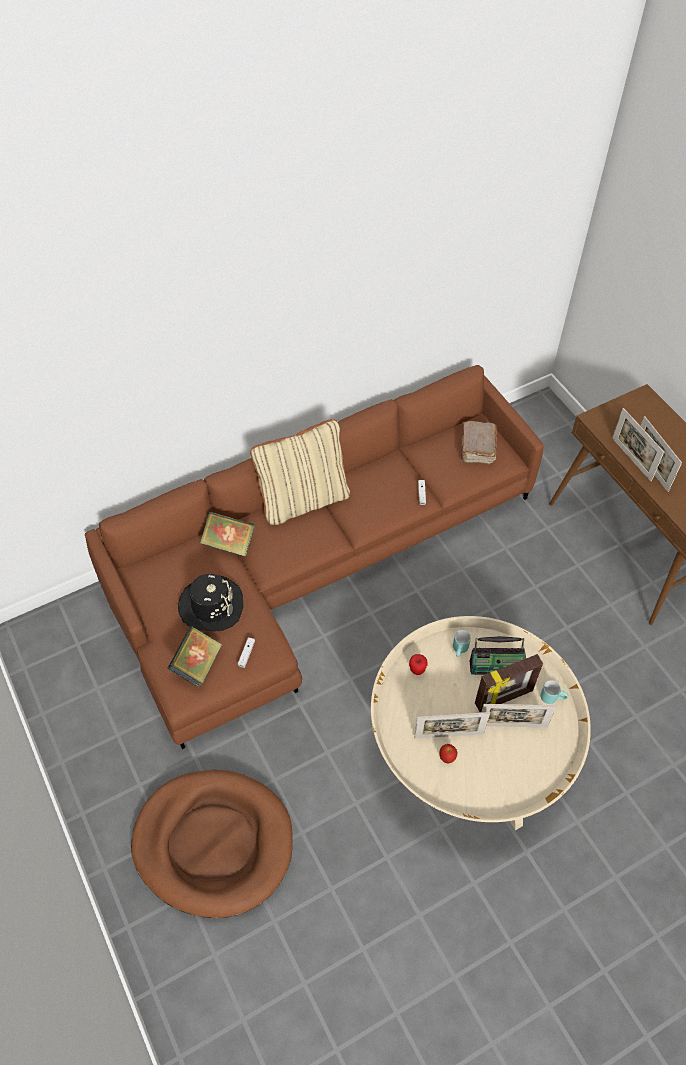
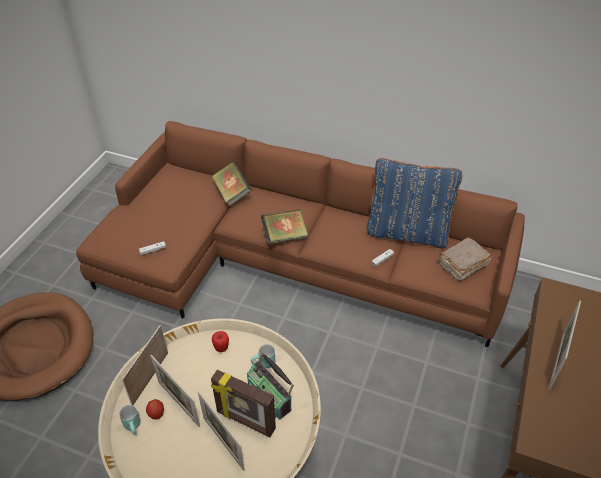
camera: 50 degrees right, 10 degrees down
(197, 664) = (124, 232): book -> book (284, 236)
(211, 605) = (174, 212): black hat -> none
(303, 499) = (305, 205): beige pillow -> none
(407, 454) = (407, 232): none -> blue pillow
(552, 697) = (277, 457): turquoise mug -> turquoise mug (134, 426)
(631, 459) = (548, 340): picture frame -> picture frame (150, 378)

